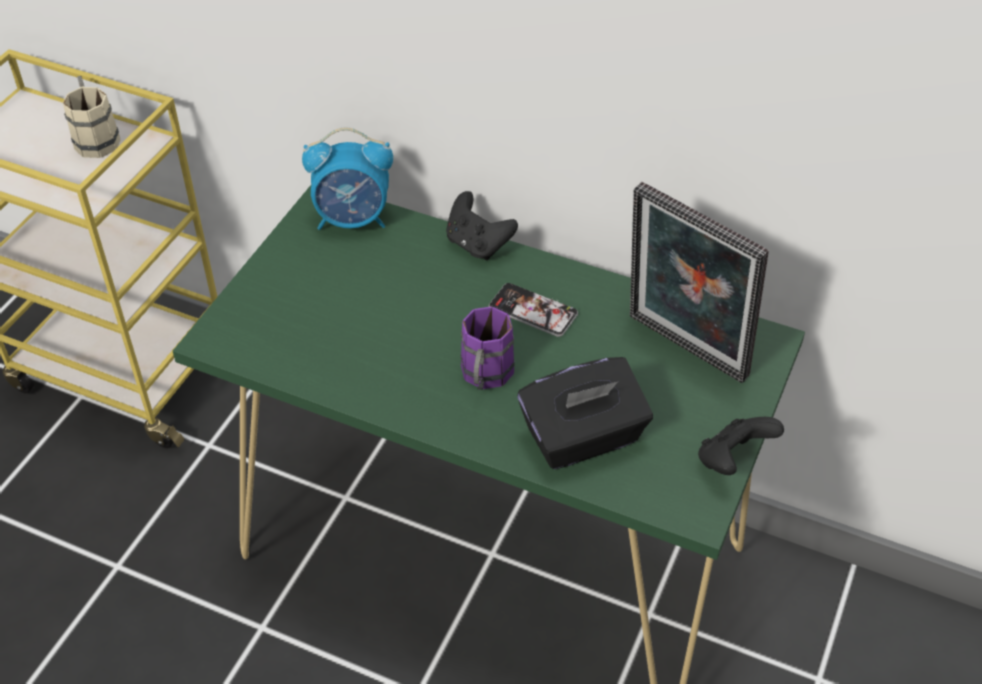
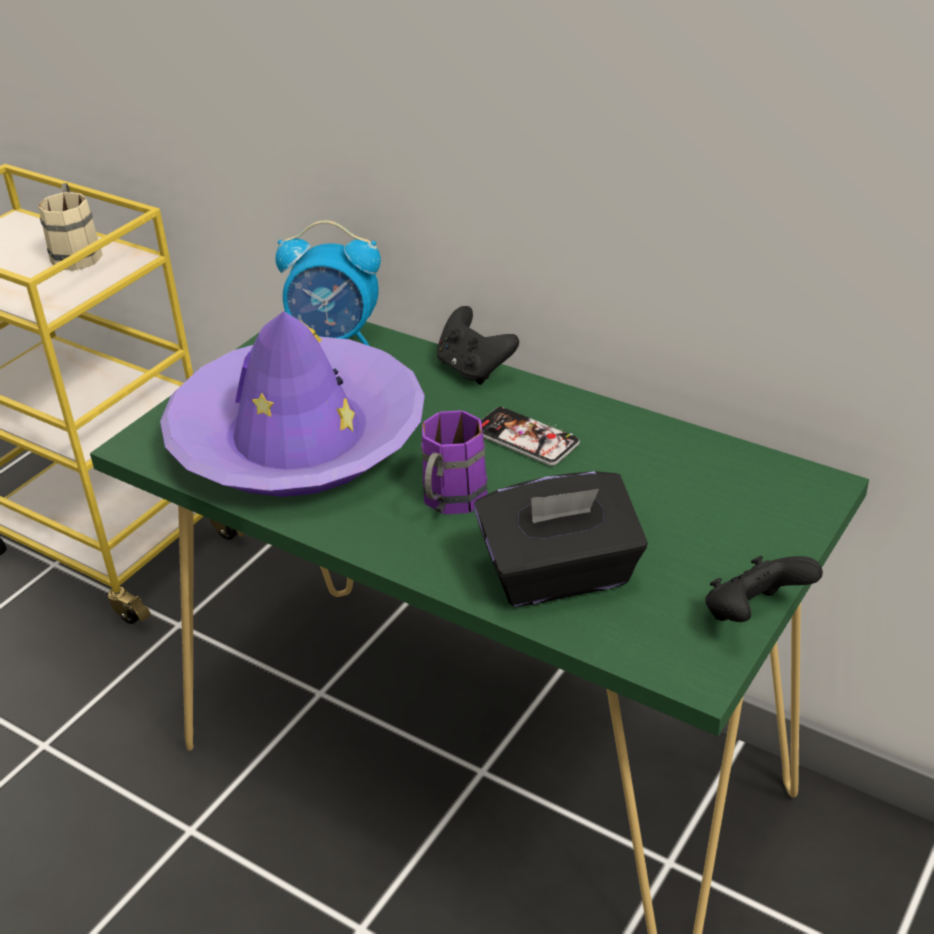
camera: 10 degrees right, 10 degrees down
(345, 324) = (297, 438): none -> purple hat
(682, 351) = (705, 490): picture frame -> none

